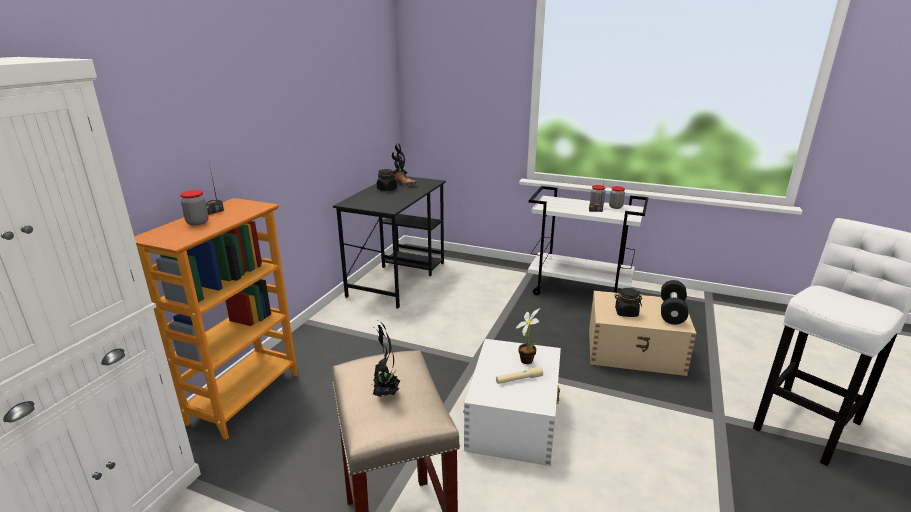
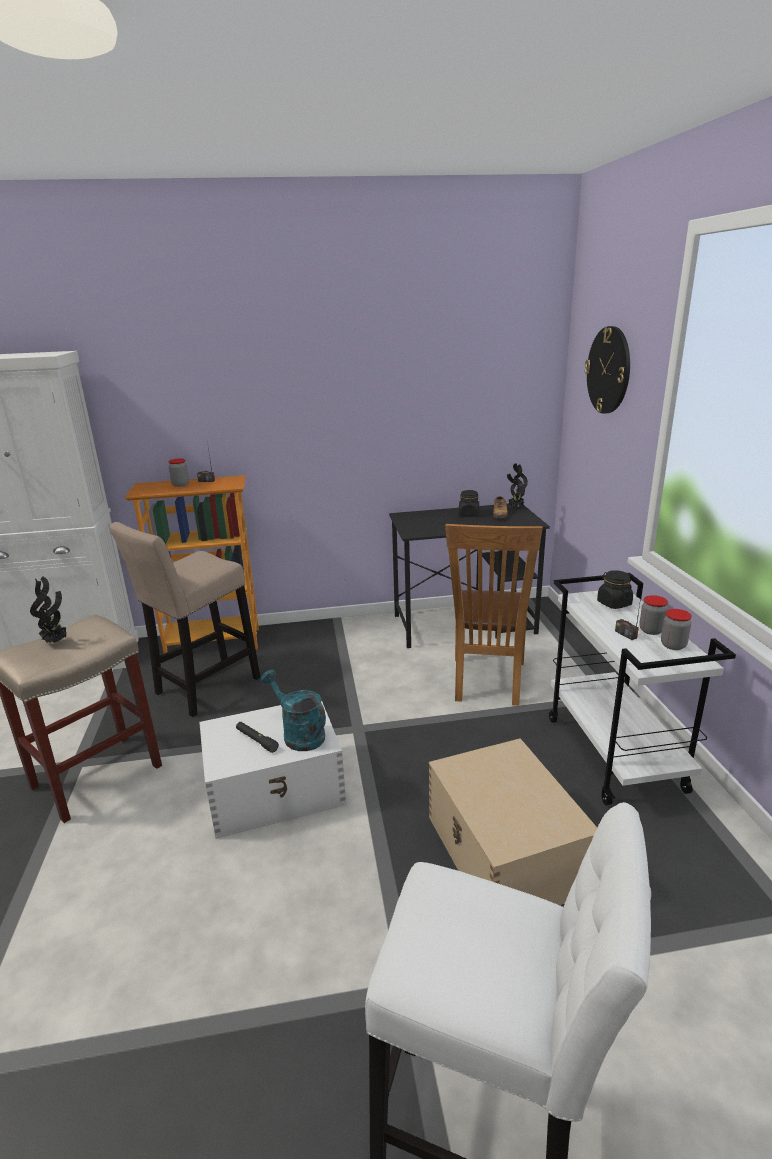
camera: 60 degrees right, 0 degrees up
(323, 424) = (203, 688): none -> beige stool
(461, 64) = (608, 370): none -> wall clock
(477, 298) = (487, 683): none -> brown chair
(519, 379) = (256, 740): beige flashlight -> black flashlight
(526, 359) = (298, 734): potted plant -> turquoise watering can
(626, 312) = (484, 781): black jar -> black jar (614, 603)
(672, 312) = (536, 827): black dumbbell -> none

